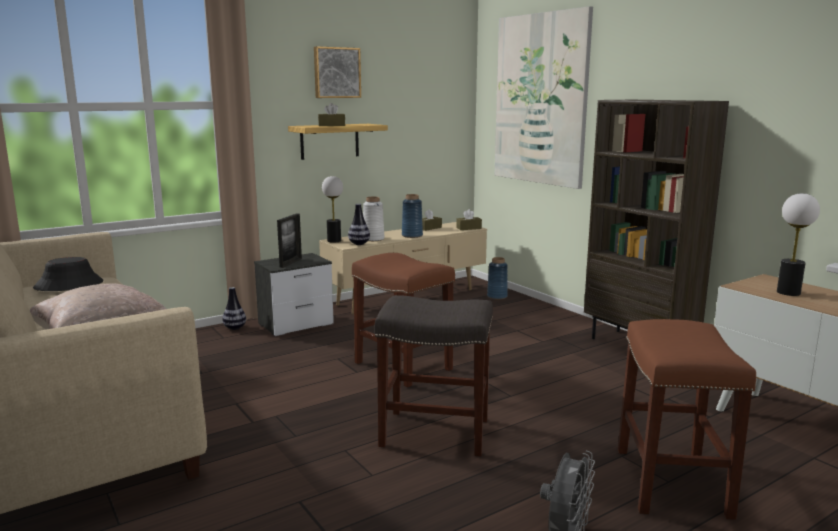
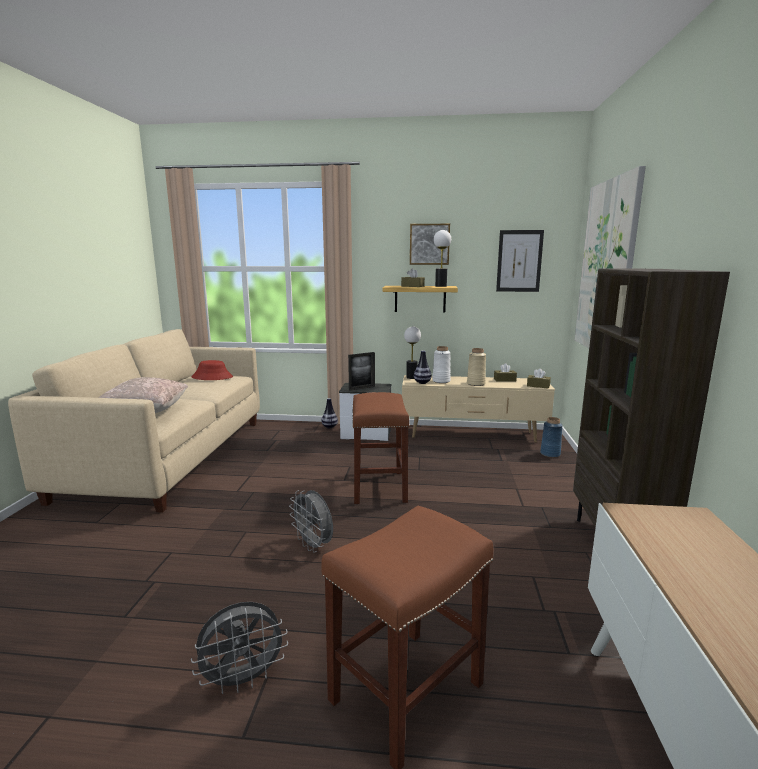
camera: 40 degrees right, 0 degrees up
(69, 285) = (212, 377): black hat -> red hat
(412, 235) = (476, 383): blue vase -> beige vase
(427, 93) = (519, 261): none -> picture
(436, 432) = (314, 545): grey stool -> grey fan
(788, 292) = (675, 541): table lamp -> table lamp (440, 286)

